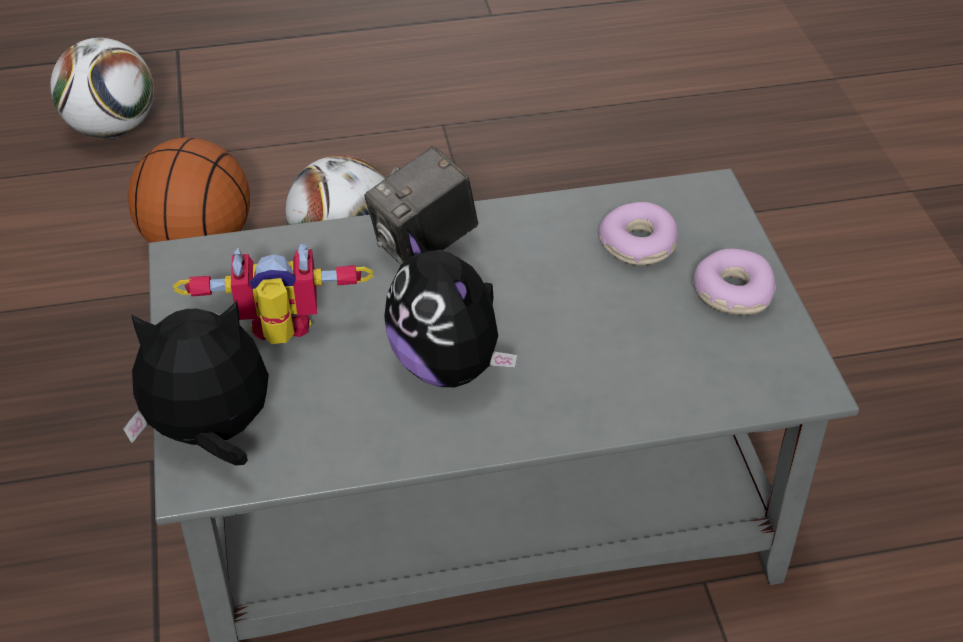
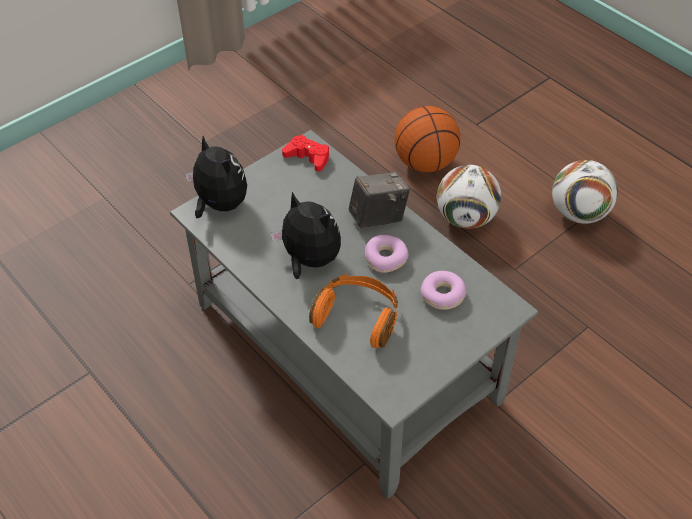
camera: 60 degrees right, 5 degrees up
(112, 128) = (471, 90): football -> football (578, 213)
(212, 271) = (308, 157): none -> red game controller
(281, 336) = (286, 198): toy robot -> none
(424, 246) = (377, 217): camera -> camera turned 135 degrees clockwise
(449, 365) = (309, 260): plush toy -> plush toy turned 105 degrees clockwise
(615, 355) = (357, 317): none -> orange headphones
(731, 292) = (436, 346): donut -> donut (385, 258)

